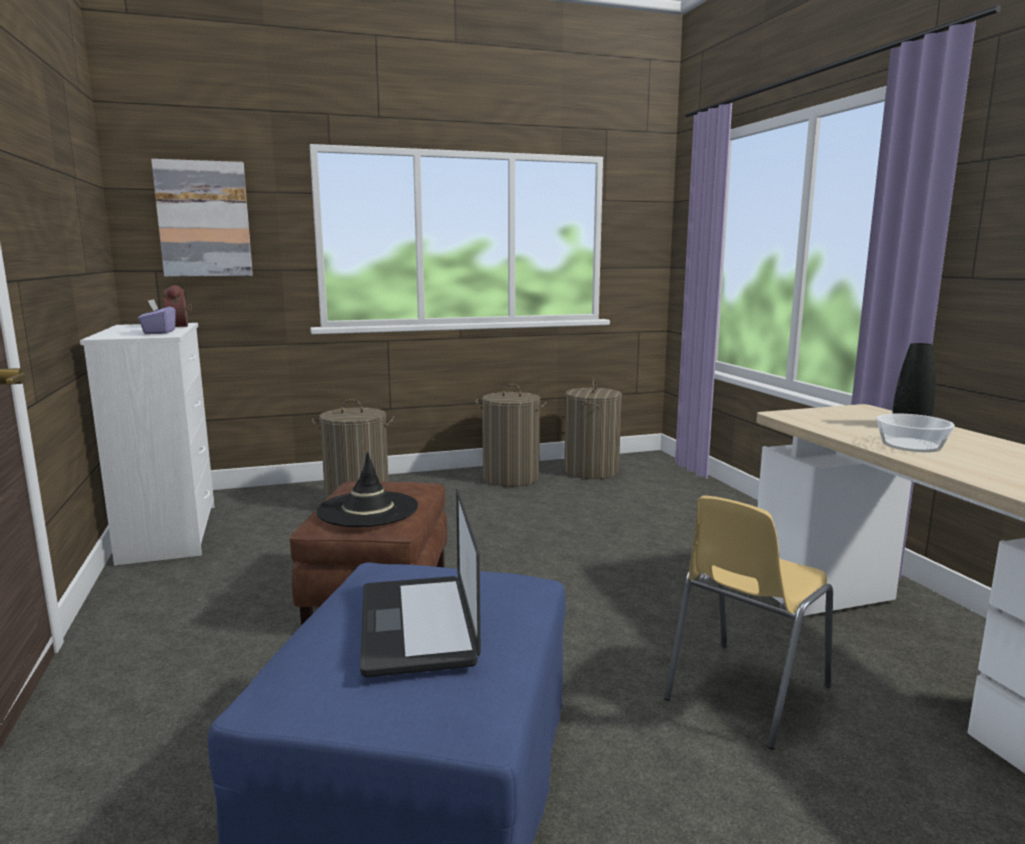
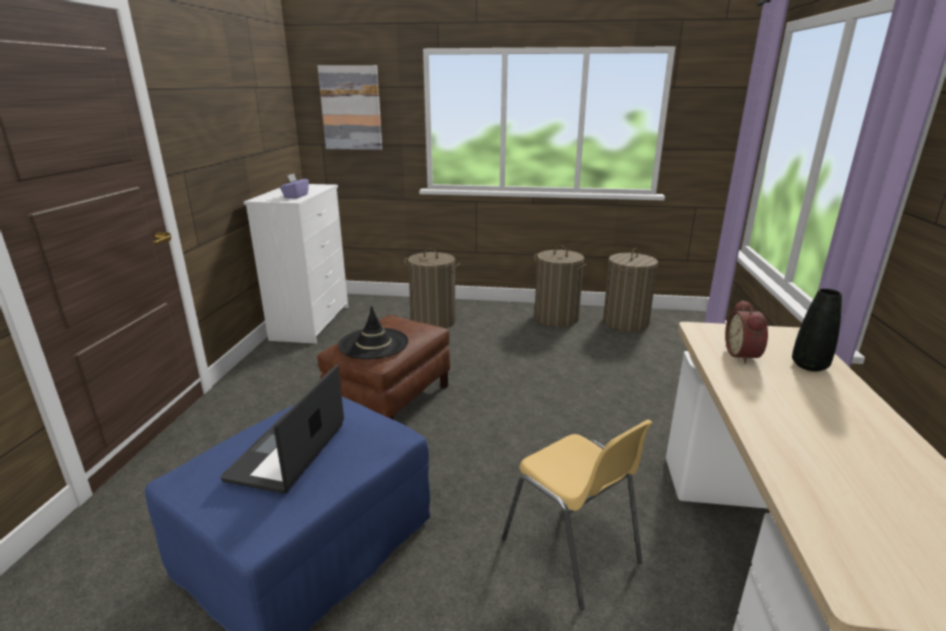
camera: 25 degrees right, 10 degrees up
(181, 326) = (319, 189): alarm clock -> alarm clock (744, 355)
(744, 693) = (571, 551): yellow chair -> yellow chair turned 105 degrees counterclockwise
(911, 445) = (767, 392): bowl -> none

